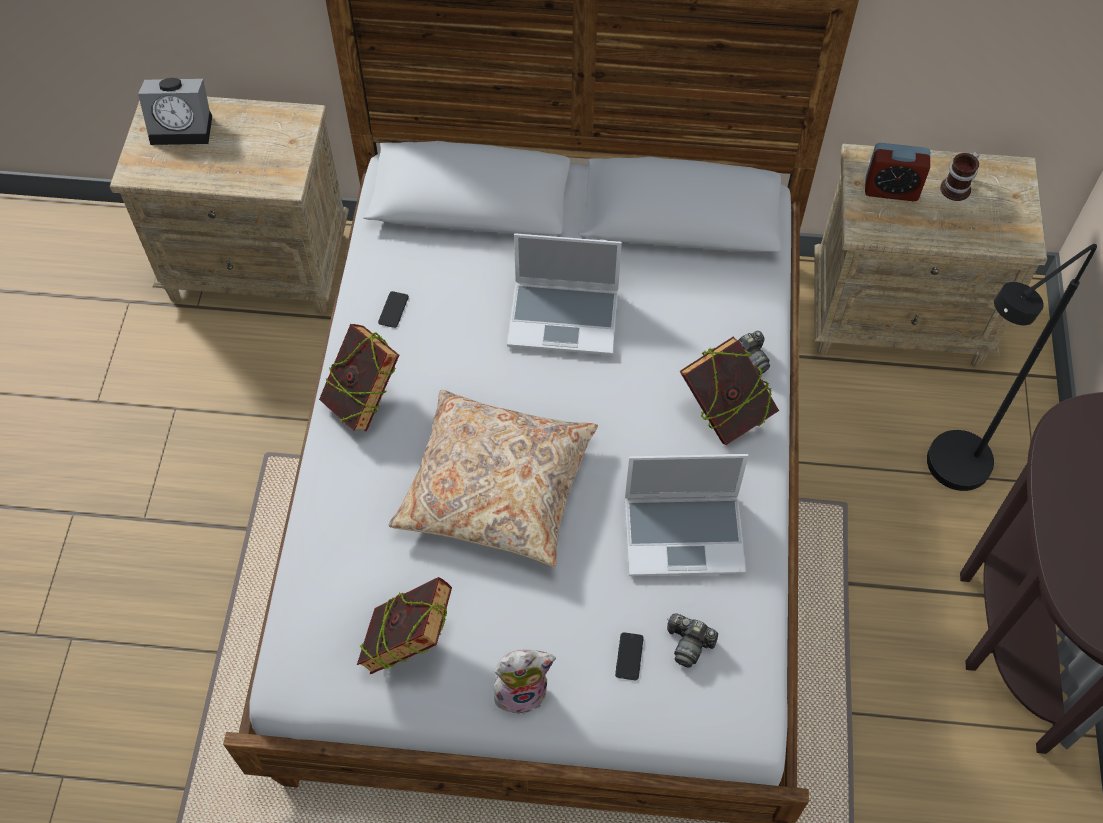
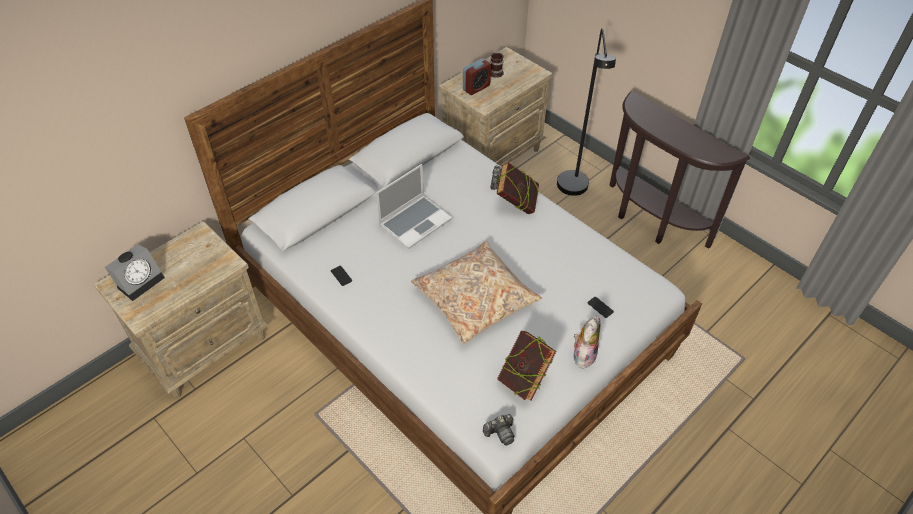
camera: 50 degrees left, 10 degrees down
(363, 400) = (377, 317): book -> none
(685, 534) = (560, 253): laptop -> none
(689, 644) = (611, 285): camera -> camera (500, 433)

